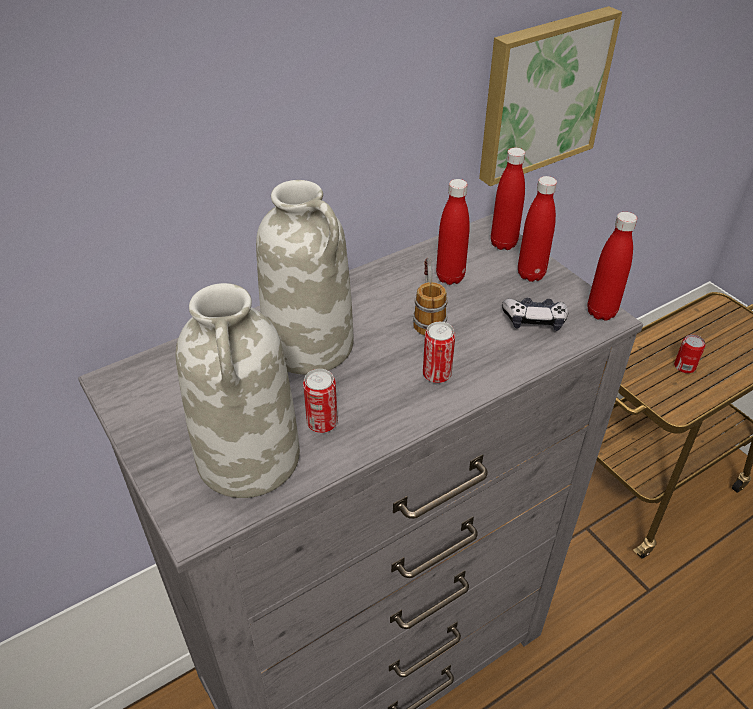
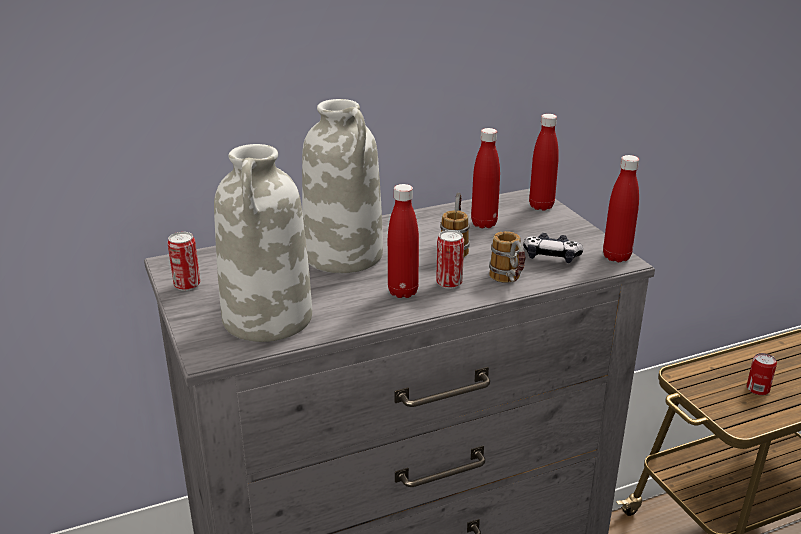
camera: 10 degrees right, 15 degrees down
(322, 423) = (337, 304): can -> can (187, 285)
(500, 365) = (509, 282): none -> mug
(531, 274) = (559, 227): red bottle -> red bottle (403, 292)
(542, 94) = (586, 83): picture -> none

